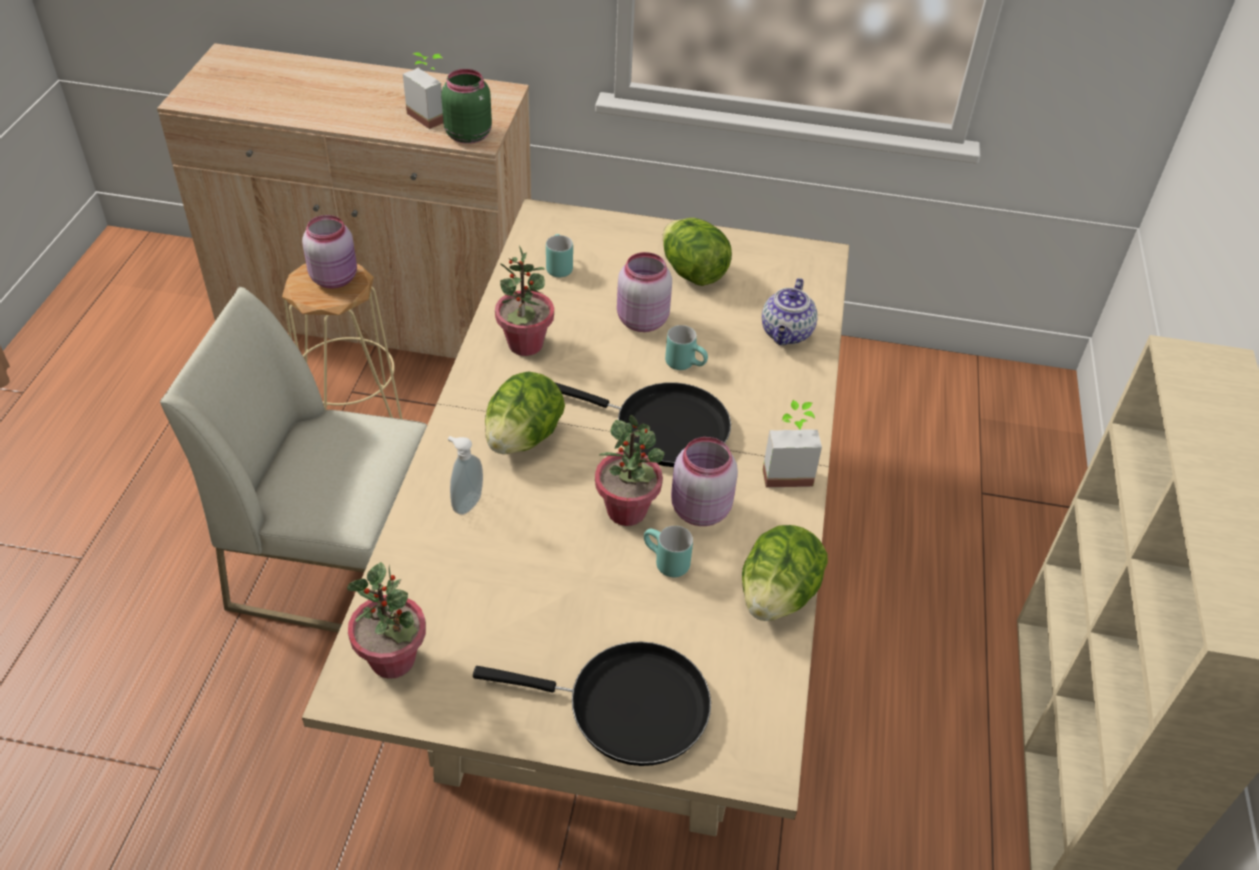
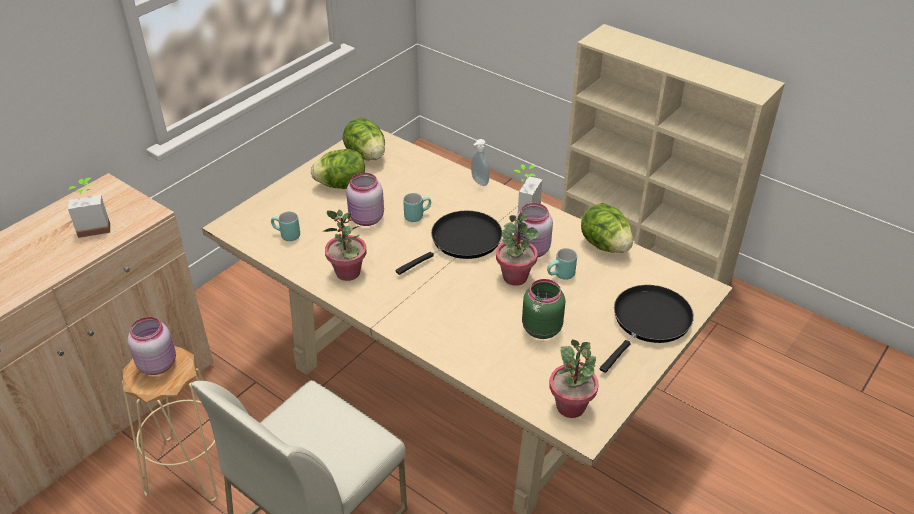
camera: 60 degrees left, 5 degrees down
(466, 503) = (467, 340): soap dispenser -> soap dispenser (478, 182)
(468, 134) = (137, 216): green jar -> green jar (540, 329)
(523, 438) = (429, 299): lettuce -> lettuce (366, 155)
(786, 334) = (422, 171): teapot -> none

